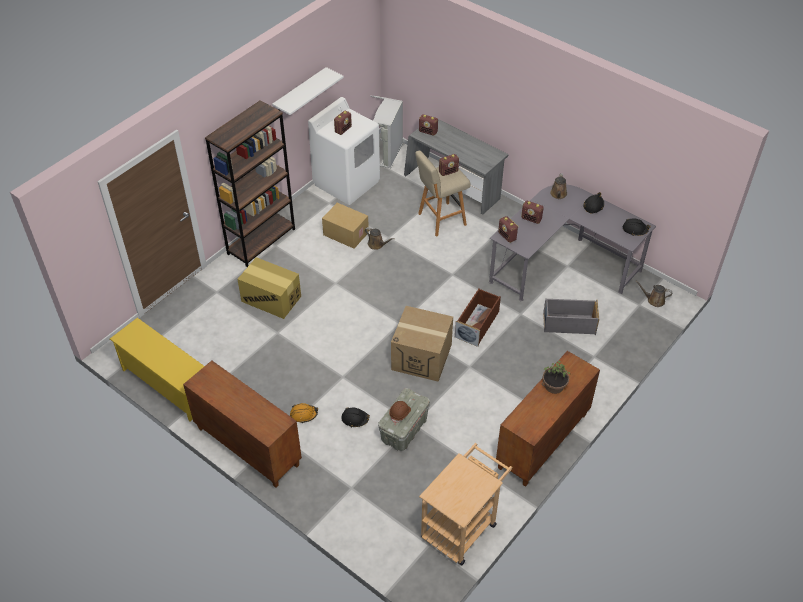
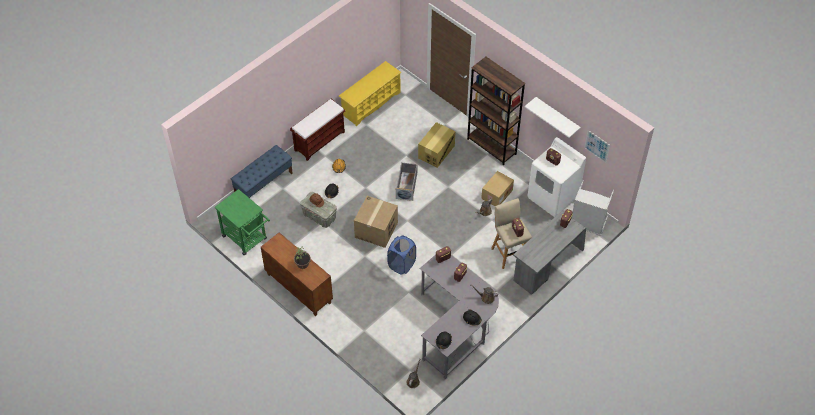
camera: 95 degrees right, 5 degrees up
(247, 446) = (320, 140): brown cabinet -> brown bench
(343, 517) = (264, 183): none -> blue bench
(346, 65) = (597, 146): none -> picture
(462, 525) = (247, 239): beige cart -> green cart
(477, 324) = (401, 264): brown storage box -> blue laundry basket
(568, 324) = (395, 320): grey storage box -> grey storage box (406, 185)

